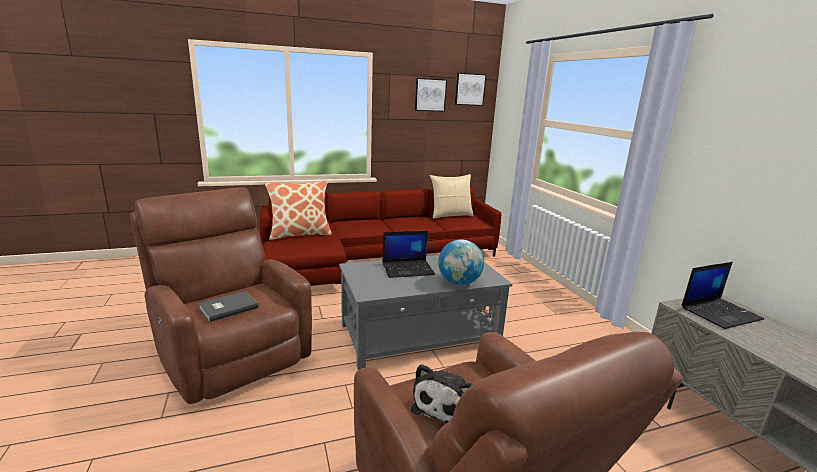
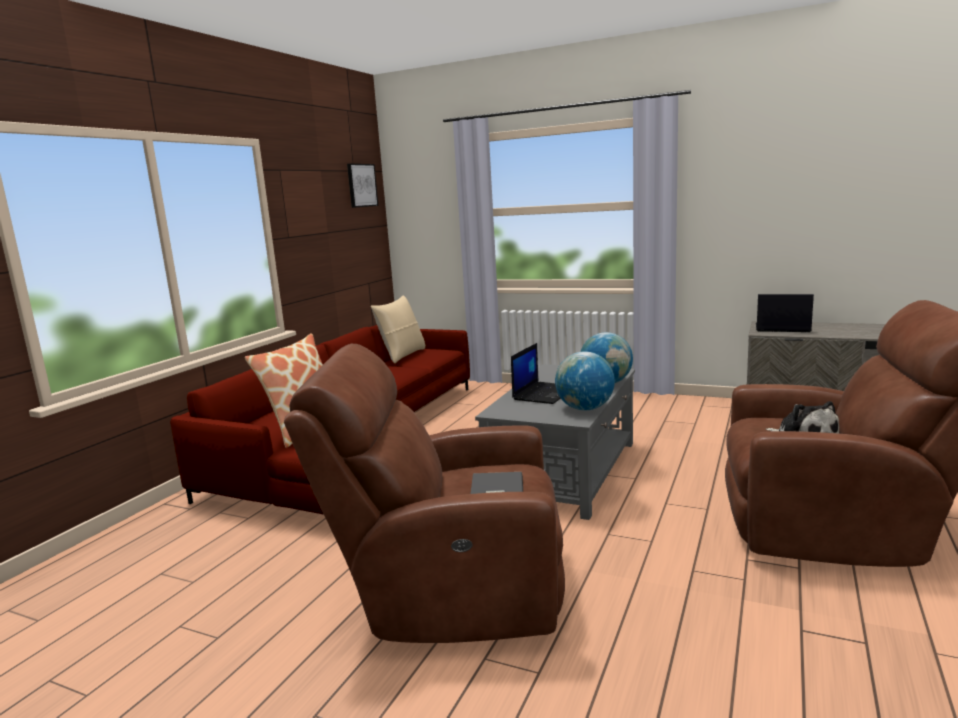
camera: 45 degrees left, 5 degrees down
(393, 290) = (585, 408): none -> globe
(430, 95) = (326, 196): picture -> none
(720, 313) = (781, 328): laptop -> laptop turned 90 degrees counterclockwise

